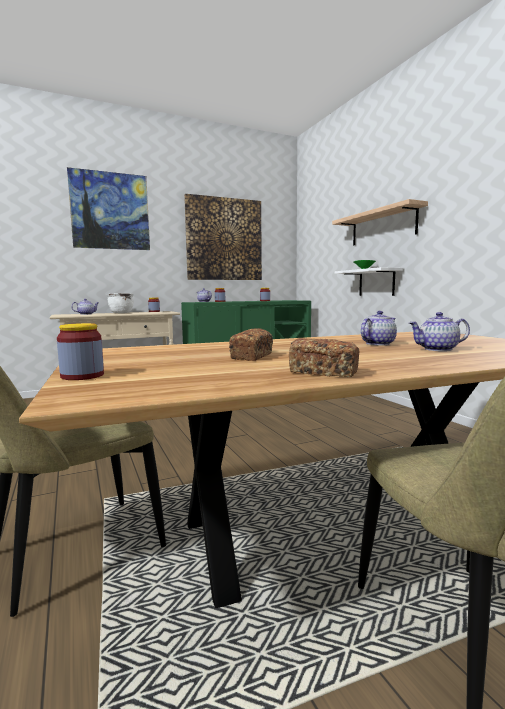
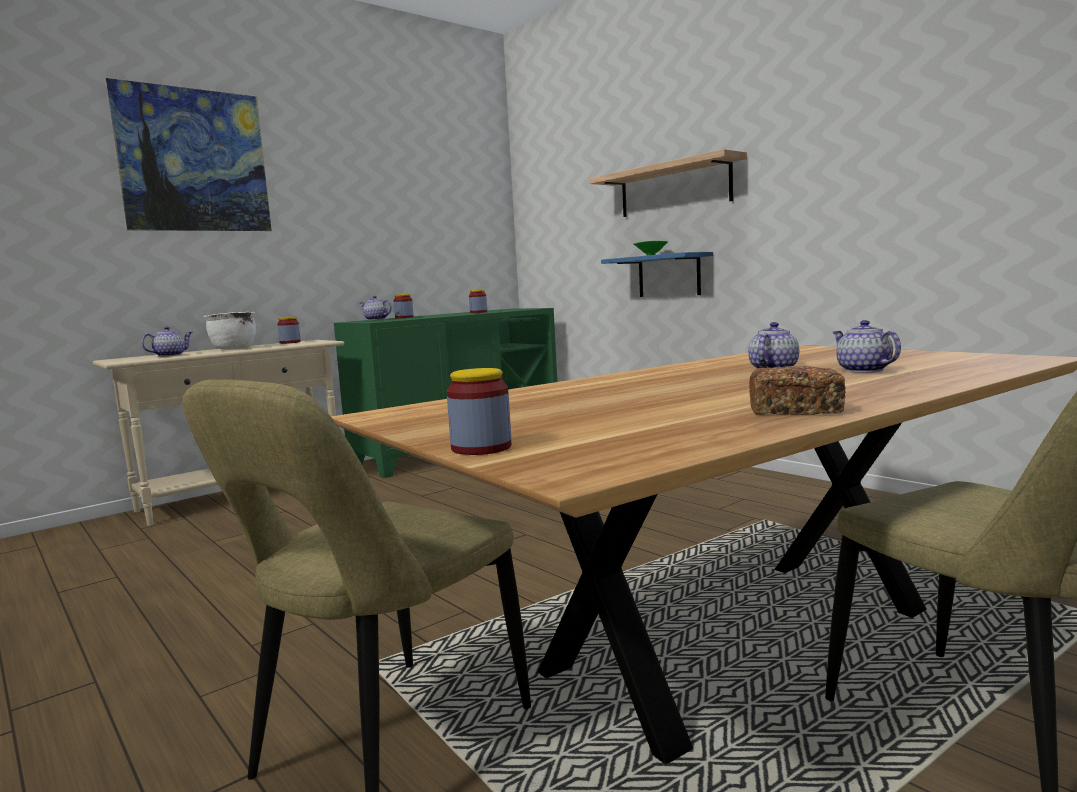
camera: 15 degrees left, 0 degrees up
(224, 239) = (398, 208): picture -> none
(252, 356) = (649, 400): bread -> none
(376, 282) = (669, 275): white shelf -> blue shelf
(437, 349) = (862, 370): teapot -> teapot turned 90 degrees clockwise

